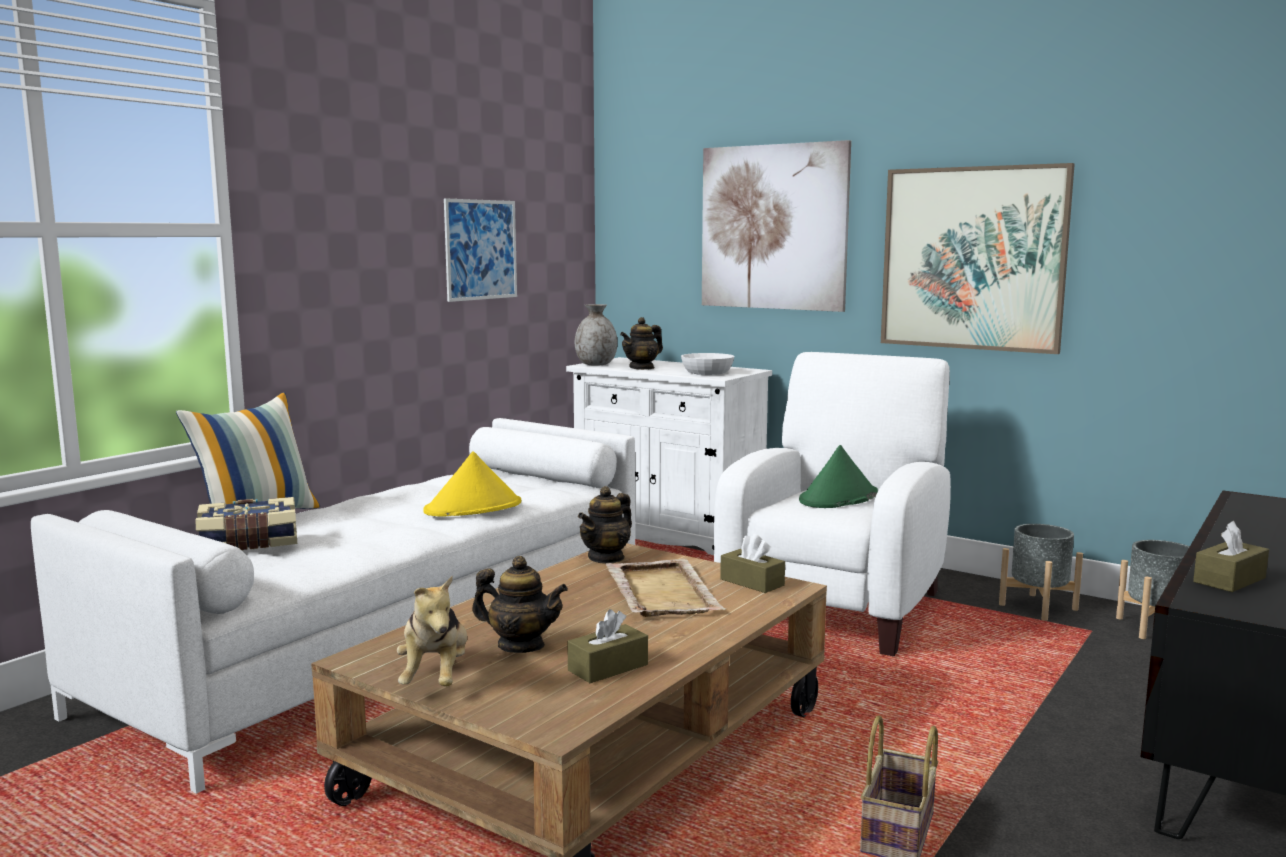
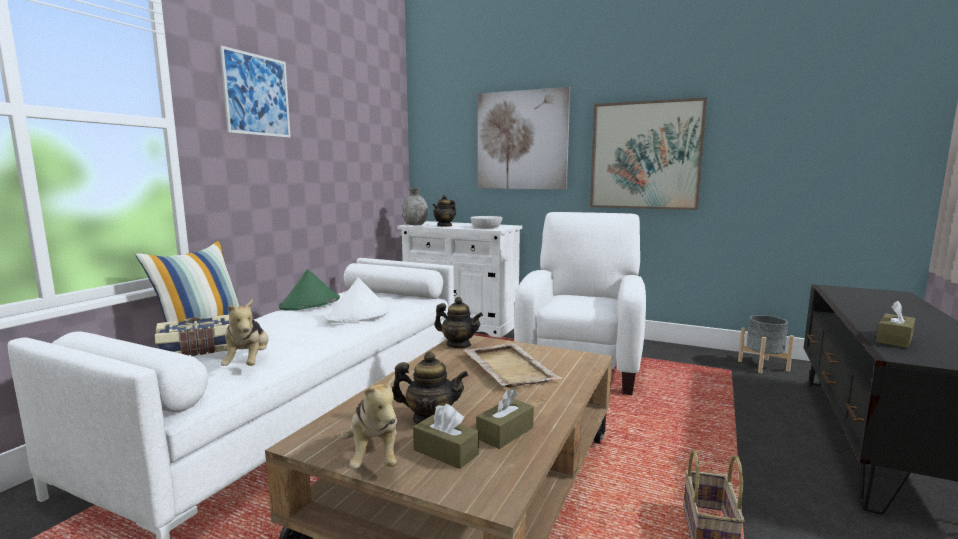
camera: 10 degrees left, 0 degrees up
(308, 563) = (248, 363): none -> plush toy
(473, 508) = (359, 315): yellow hat -> white hat
(481, 249) = (344, 152): picture -> picture (257, 95)
(606, 558) = (458, 345): teapot -> teapot turned 90 degrees counterclockwise
(752, 582) = (564, 356): brown tissue box -> brown tissue box (446, 452)
(838, 498) = (585, 298): green hat -> green hat (310, 303)
(1037, 607) = (692, 357): grey planter -> none

